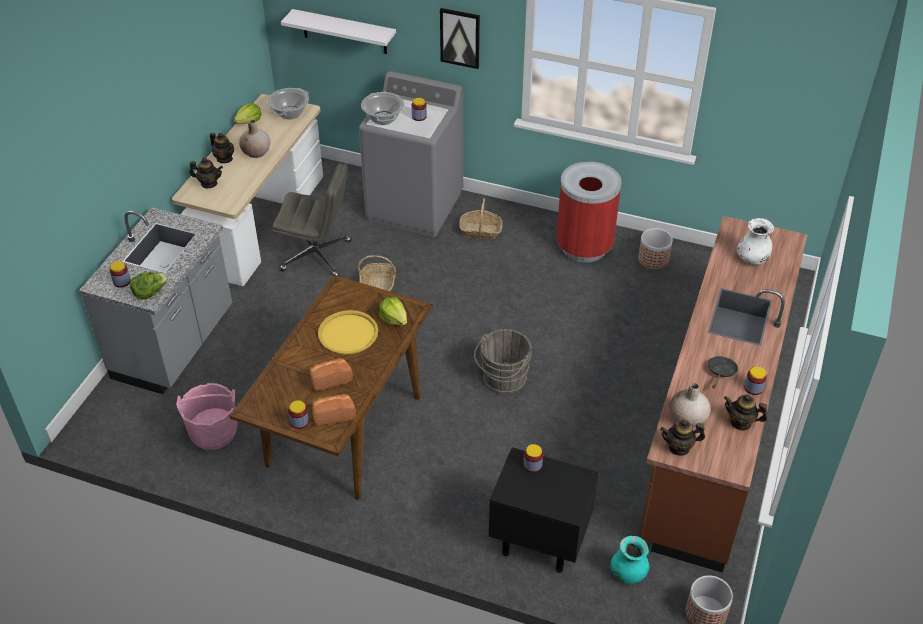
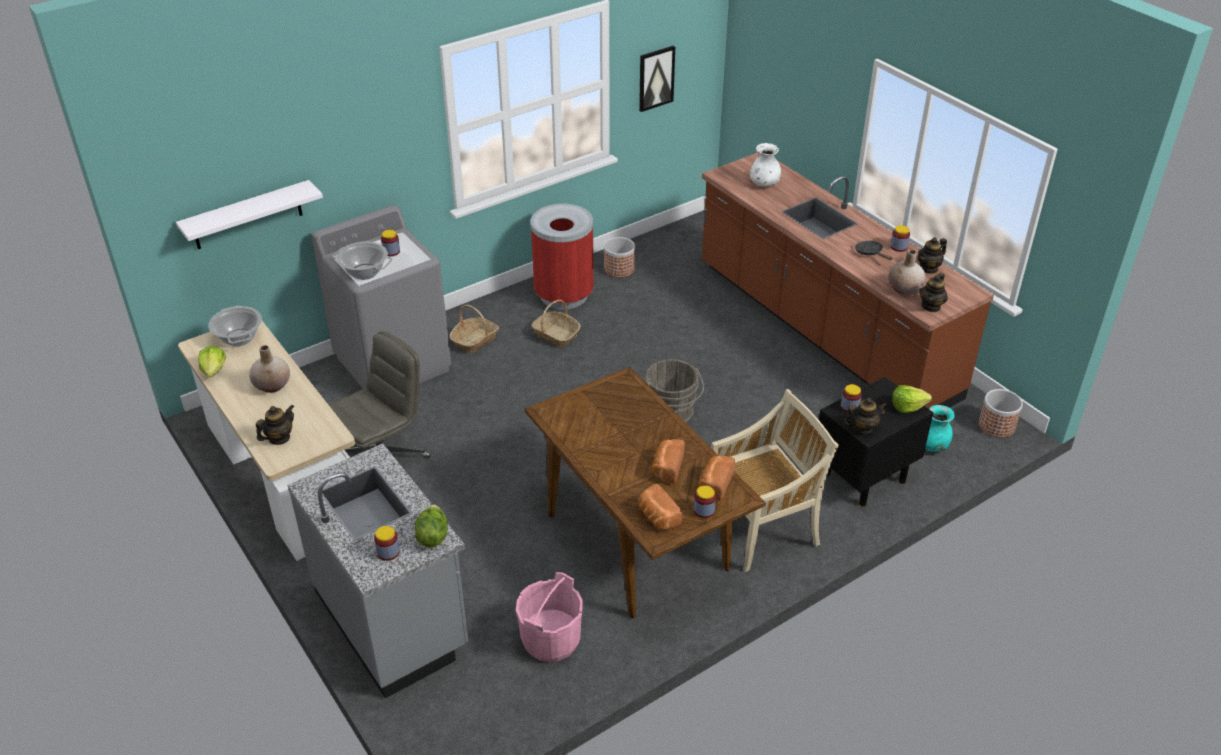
camera: 55 degrees left, 5 degrees down
(224, 159) = (252, 411): teapot -> teapot (863, 428)
(272, 399) = (657, 517): none -> bread
(348, 333) = (616, 432): yellow tray -> none
(378, 285) = (471, 434): basket -> basket (555, 335)
(394, 319) = (626, 396): lettuce -> lettuce (907, 406)
(420, 499) = (762, 528): none -> beige chair
(460, 37) = (381, 152): picture -> picture (656, 78)

